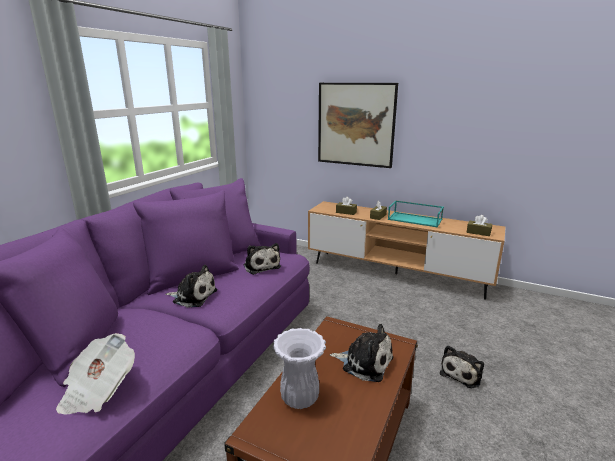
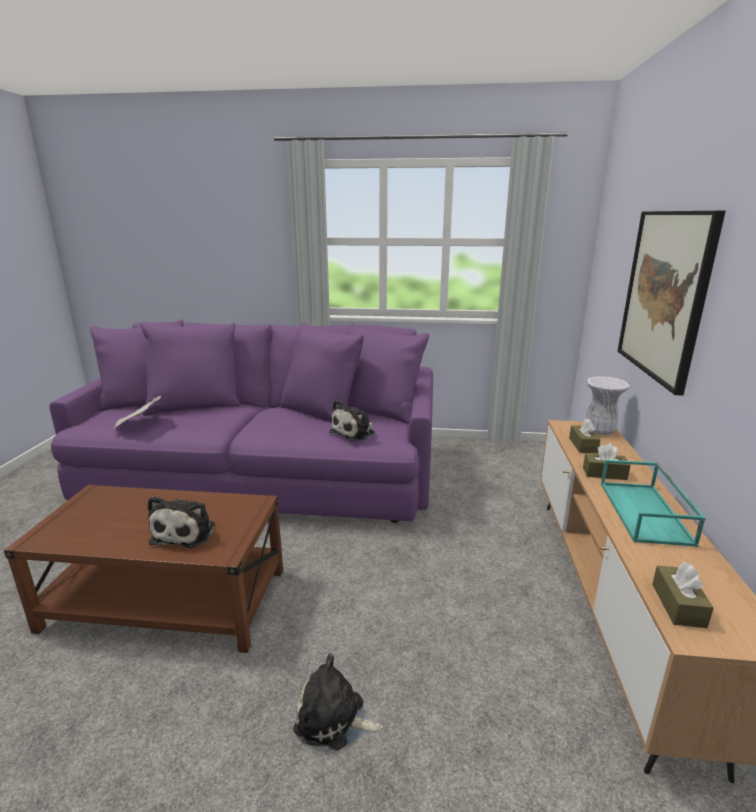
camera: 70 degrees right, 0 degrees up
(193, 296) = (272, 419): plush toy -> none
(299, 398) = (132, 504): white vase -> white vase (599, 431)

